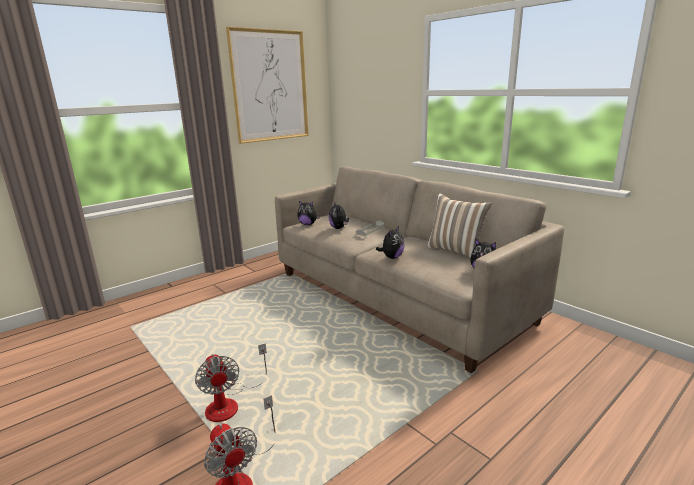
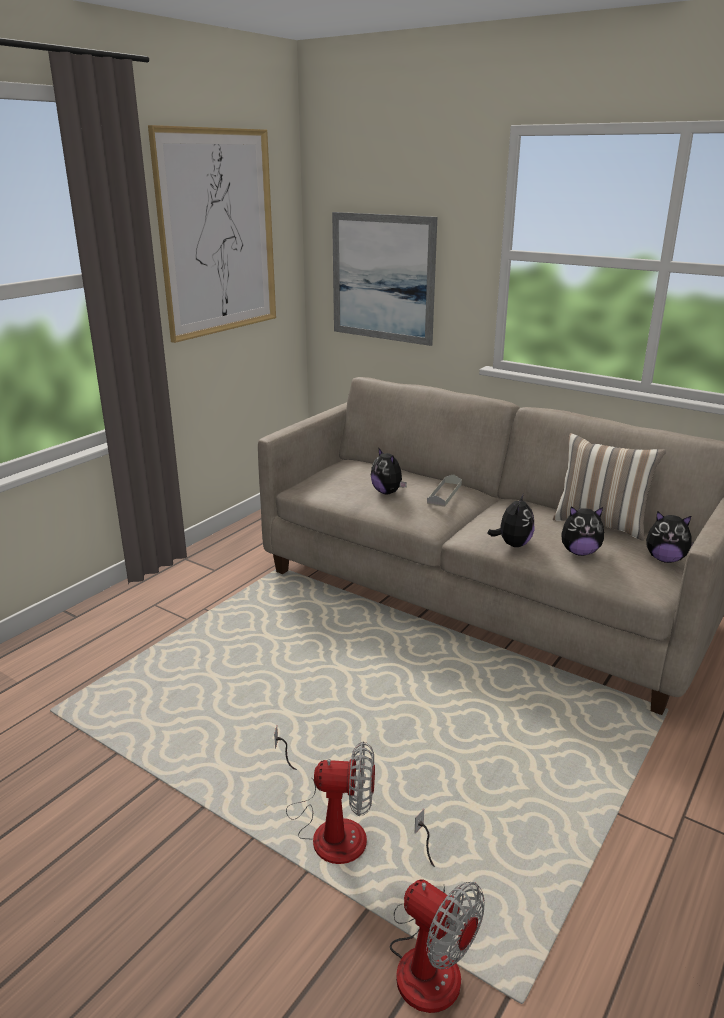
camera: 15 degrees left, 5 degrees up
(230, 403) = (329, 828): fan -> fan turned 45 degrees counterclockwise
(308, 224) = (322, 486): plush toy -> plush toy (579, 552)
(365, 112) = (382, 278): none -> picture

